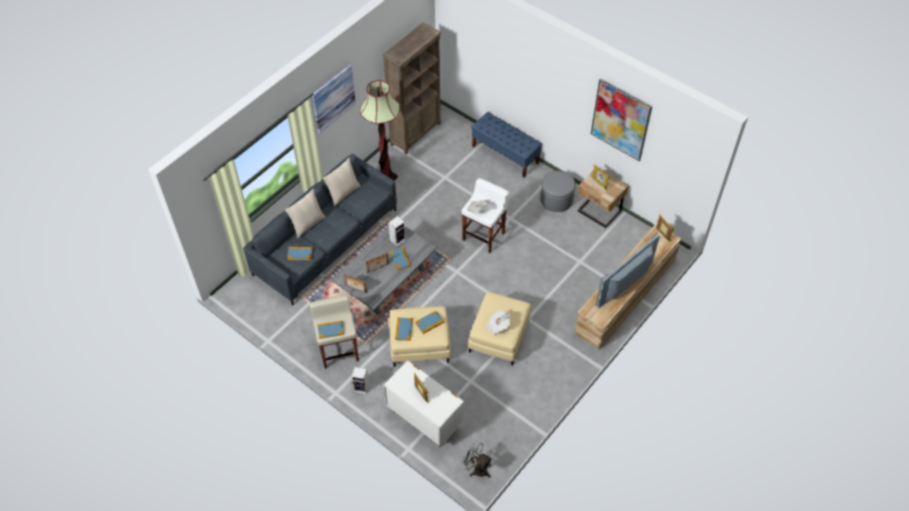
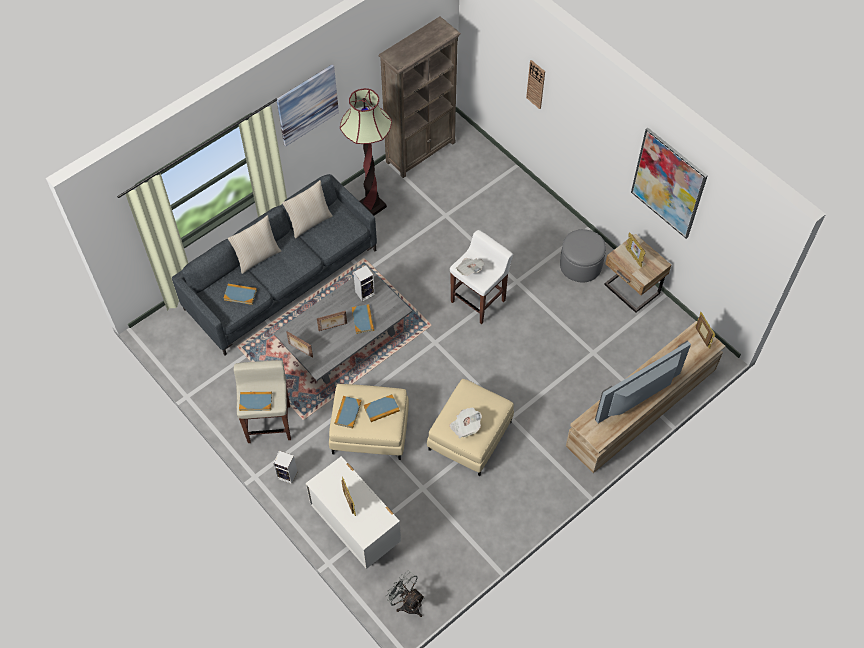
camera: 10 degrees right, 5 degrees up
(504, 63) = (536, 84): none -> wall clock
(505, 155) = (528, 196): blue bench -> none

